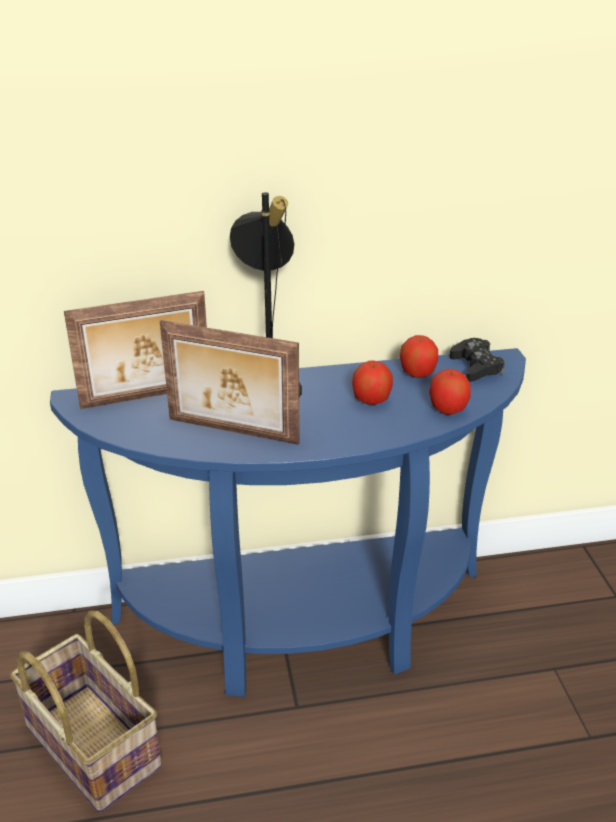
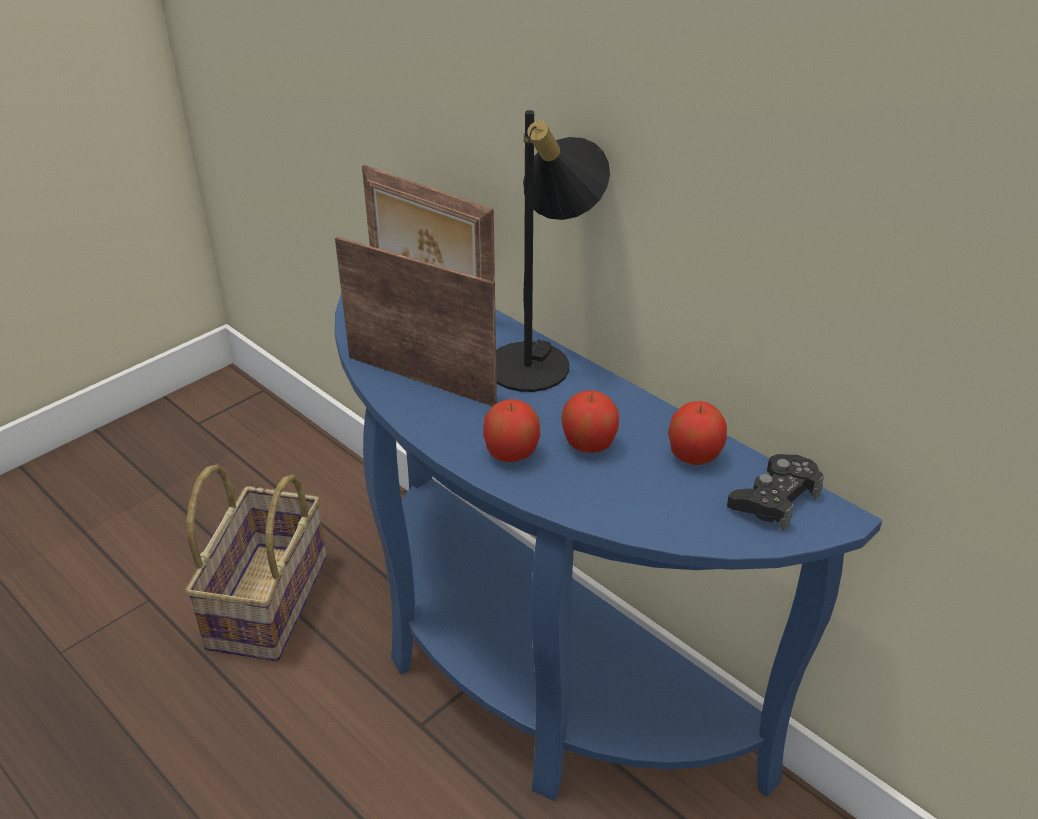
camera: 55 degrees right, 5 degrees up
(232, 432) = (422, 378): picture frame -> picture frame turned 135 degrees clockwise
(448, 409) = (639, 513): apple -> apple (511, 454)

